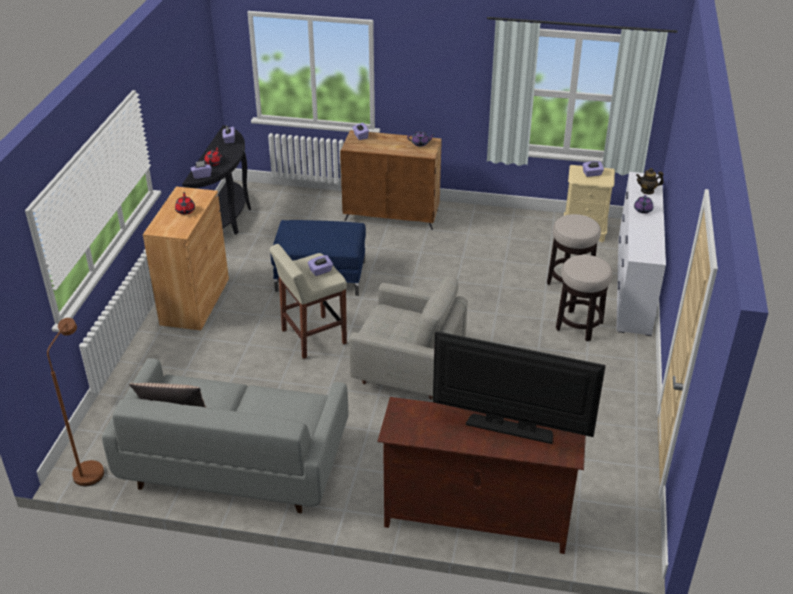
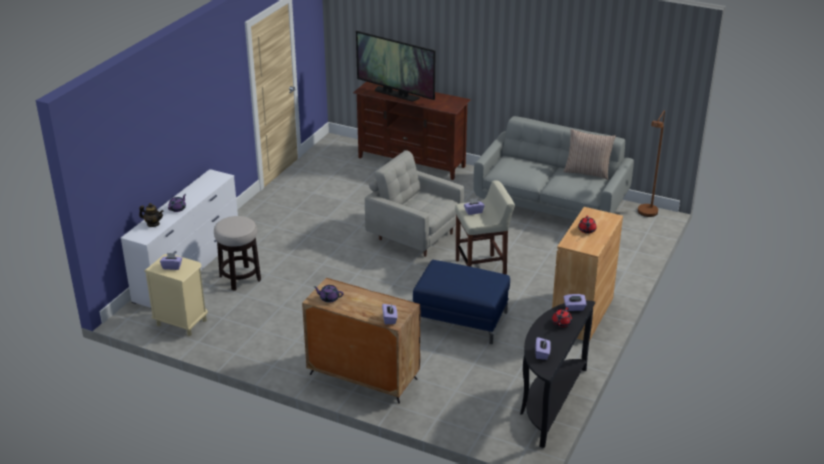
camera: 165 degrees left, 5 degrees down
(579, 326) = (264, 245): stool -> none

